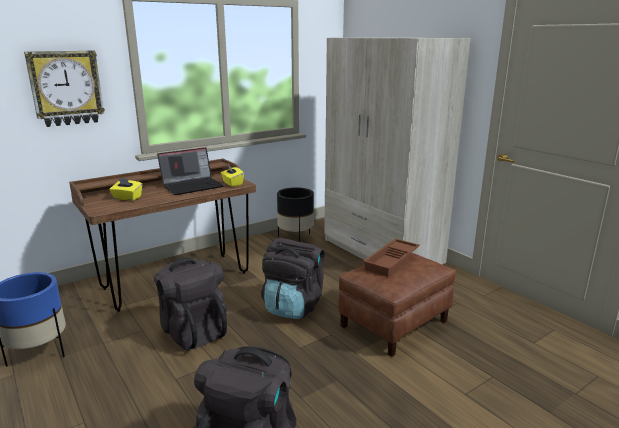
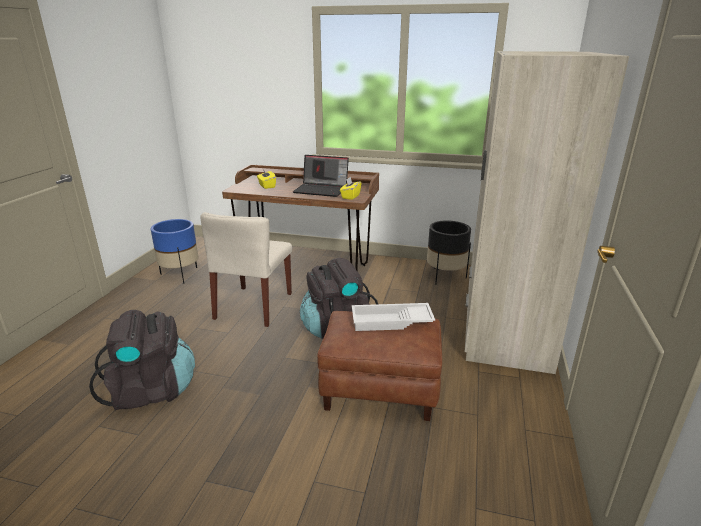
camera: 50 degrees right, 5 degrees up
(66, 88) = (264, 90): wall clock -> none
(193, 331) = (254, 306): black backpack -> beige chair
(392, 261) = (391, 322): brown tray -> white tray

